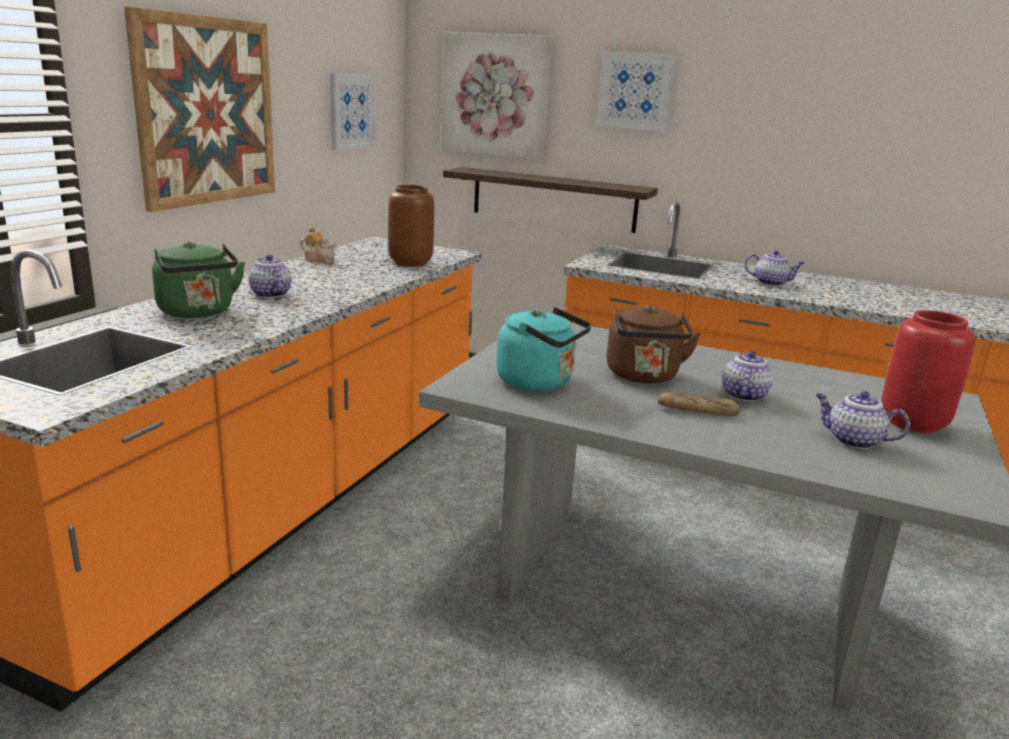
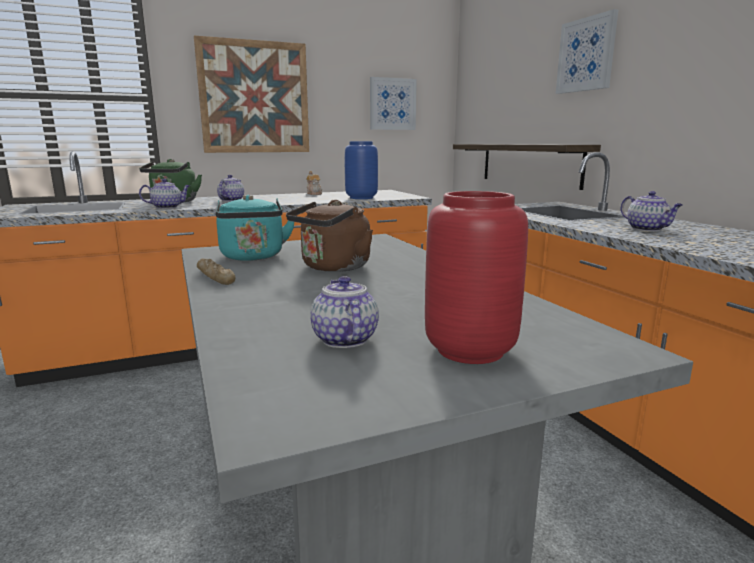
camera: 45 degrees right, 5 degrees down
(411, 262) = (362, 198): brown vase -> blue vase
(496, 95) = (499, 83): picture -> none
(697, 411) = (292, 290): bread -> bread (216, 277)
(743, 395) = (369, 291): teapot -> teapot (167, 207)

